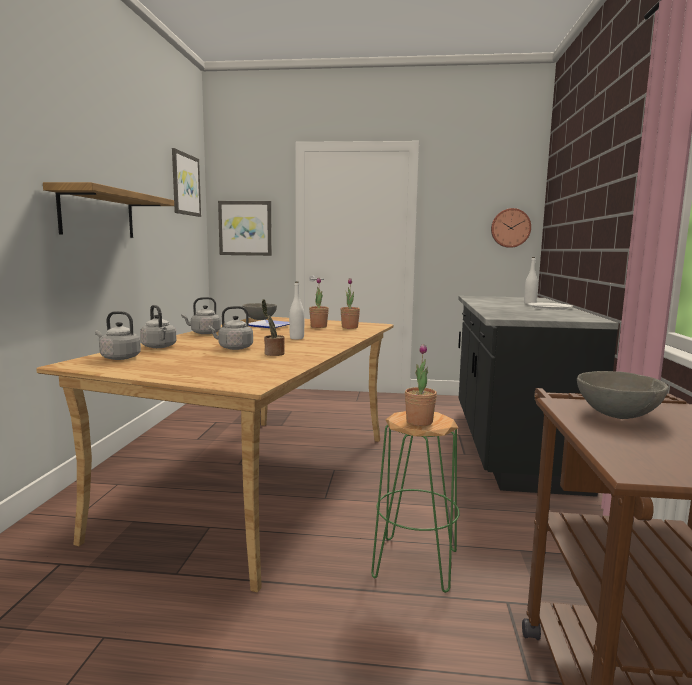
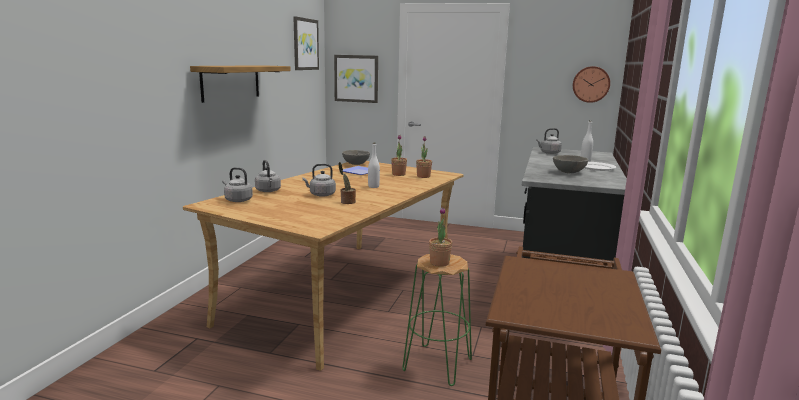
camera: 10 degrees right, 5 degrees up
(204, 333) = (305, 178): grey kettle -> grey kettle (549, 153)
(618, 415) = (546, 273): grey bowl -> grey bowl (569, 172)

